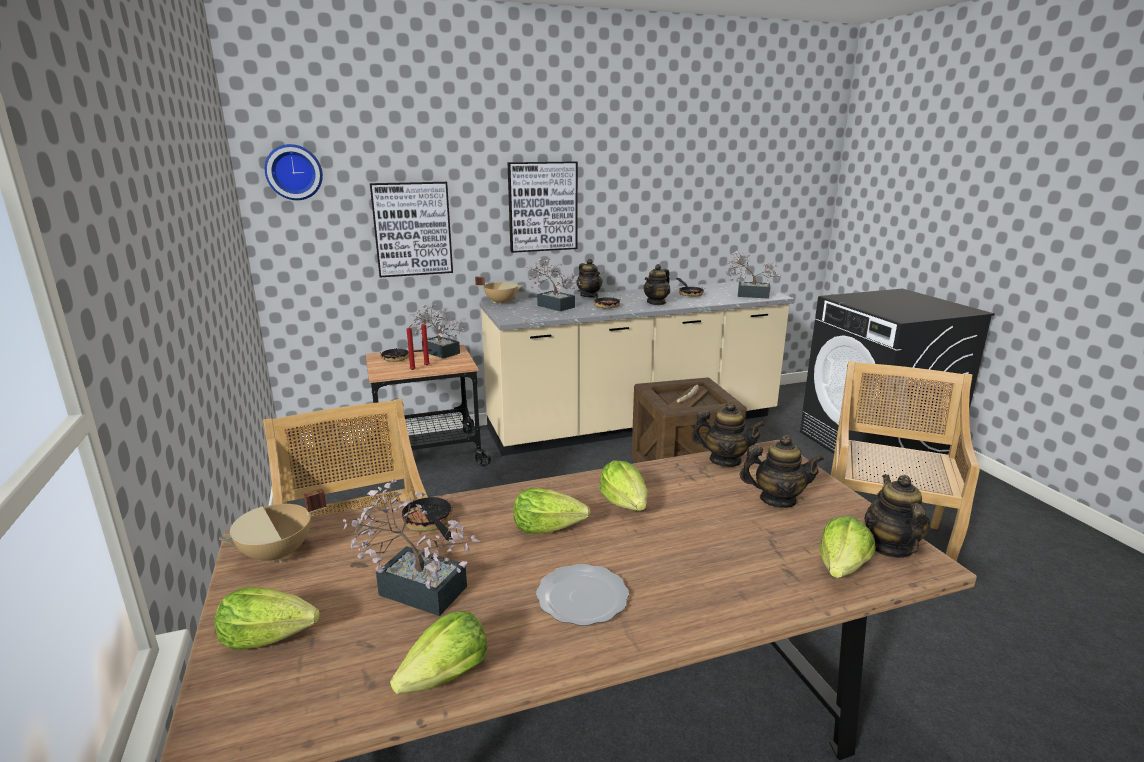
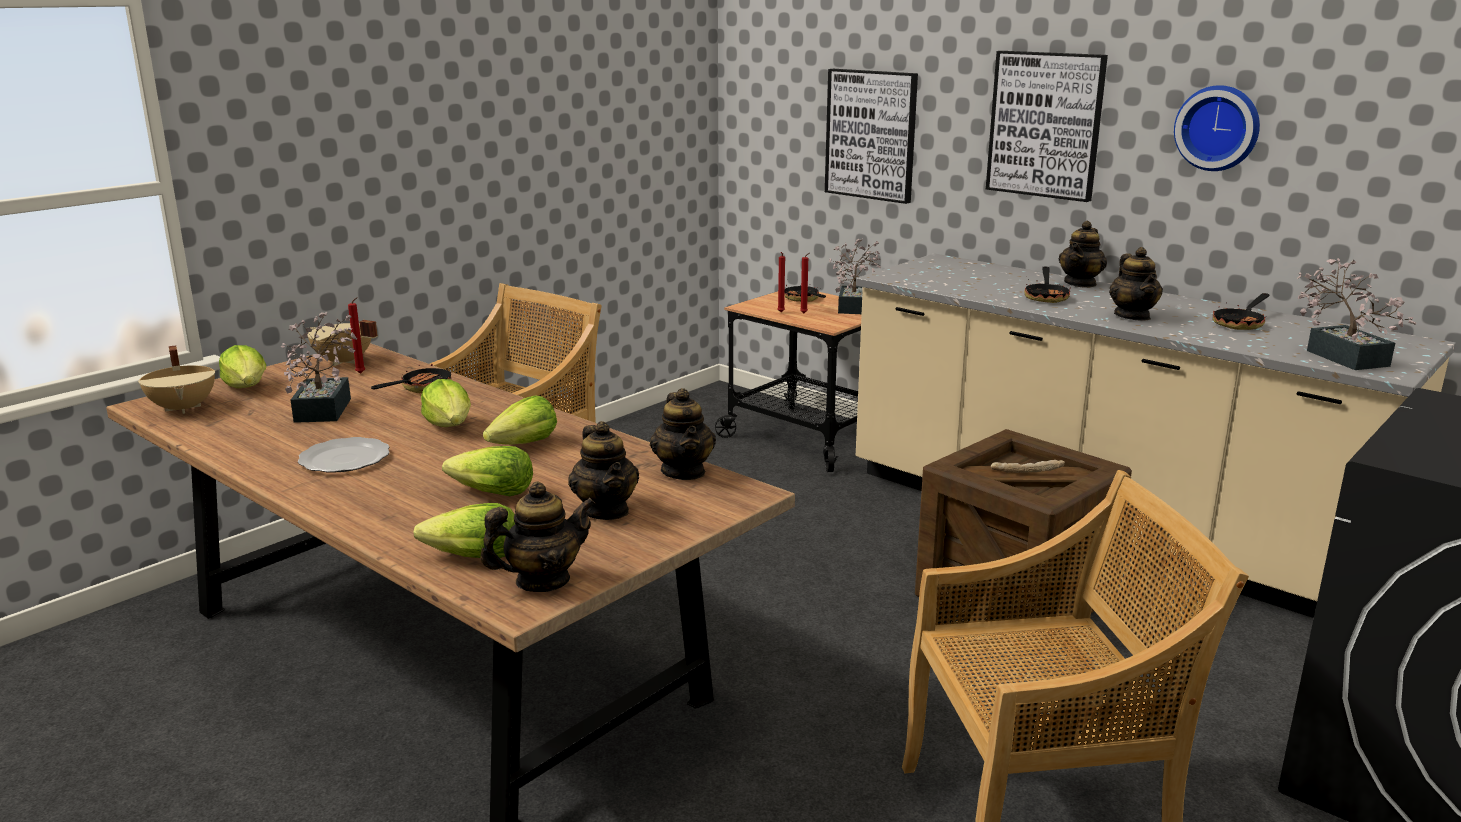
camera: 60 degrees right, 0 degrees up
(294, 172) = (764, 49): wall clock -> wall clock (1218, 128)
(335, 549) = (361, 373): none -> red candle
(446, 676) = (225, 440): lettuce -> lettuce (492, 493)
(501, 302) = (948, 260): beige cooking pot -> beige cooking pot (184, 408)
(553, 305) = (988, 279): potted plant -> none
(656, 302) = (1132, 316): teapot -> teapot turned 105 degrees counterclockwise

